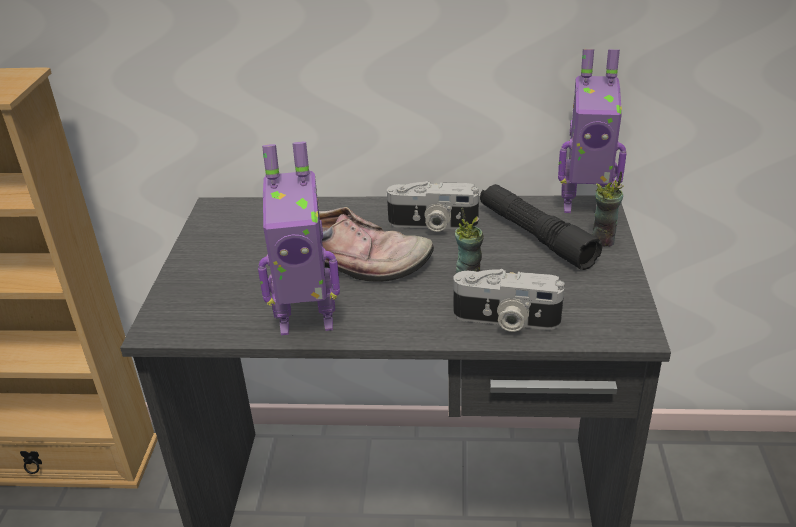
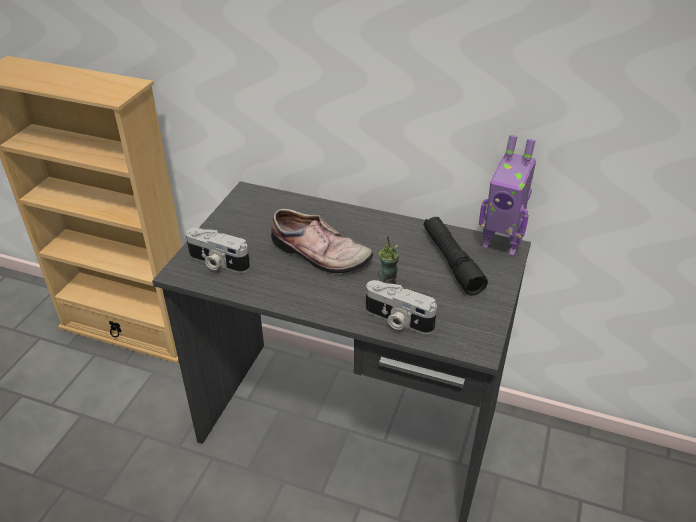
camera: 15 degrees right, 5 degrees up
(306, 320) = (270, 288): toy robot -> none
(432, 225) = (384, 237): camera -> camera (217, 263)
(603, 241) = (498, 276): cup -> none

